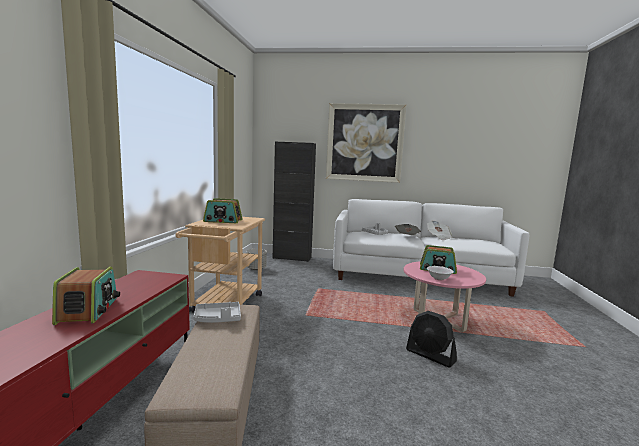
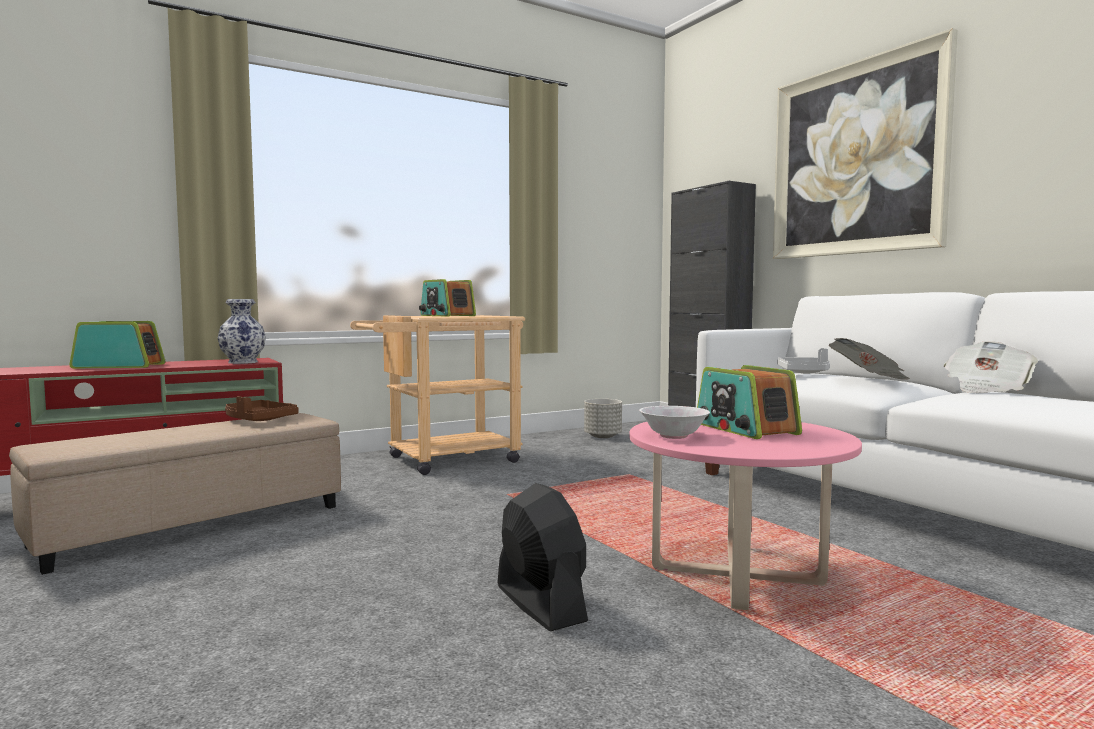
camera: 50 degrees right, 5 degrees down
(88, 310) = (119, 366): radio -> radio turned 135 degrees counterclockwise
(160, 280) = (242, 362): none -> vase
(218, 319) = (258, 420): grey tray -> brown tray
(430, 355) = (539, 603): black fan -> black fan turned 150 degrees clockwise

